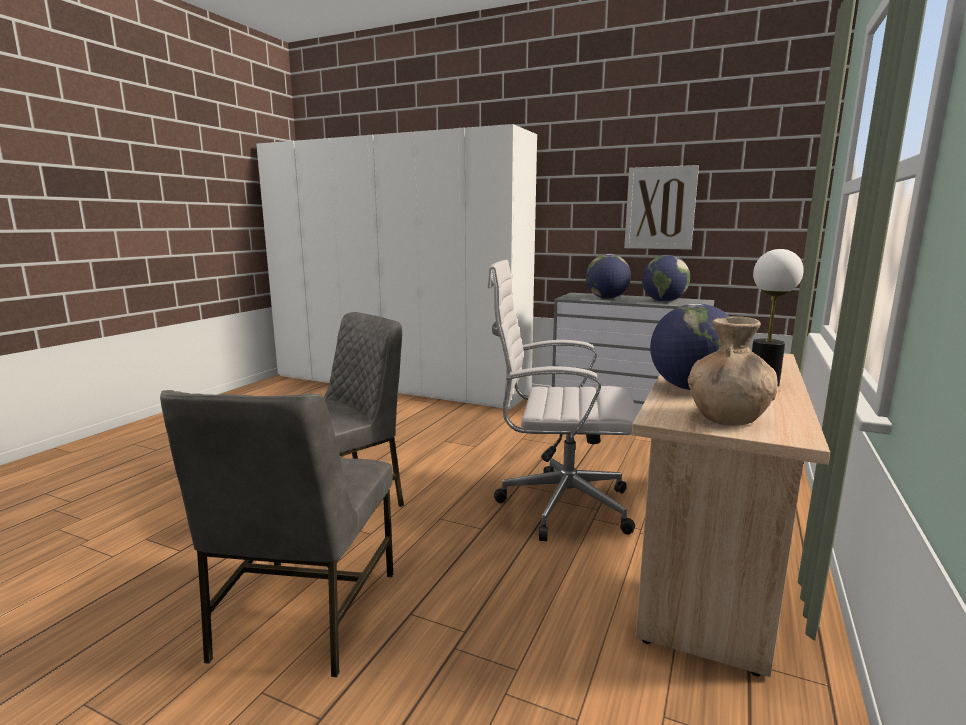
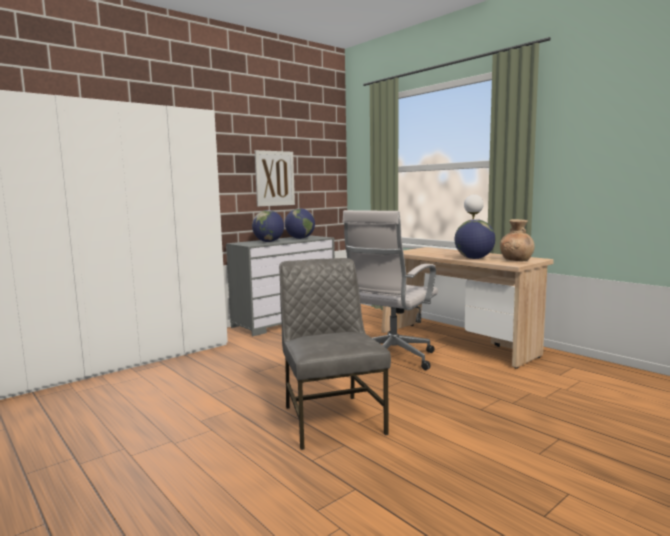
camera: 65 degrees left, 5 degrees down
(303, 615) = (472, 439): grey chair -> none

